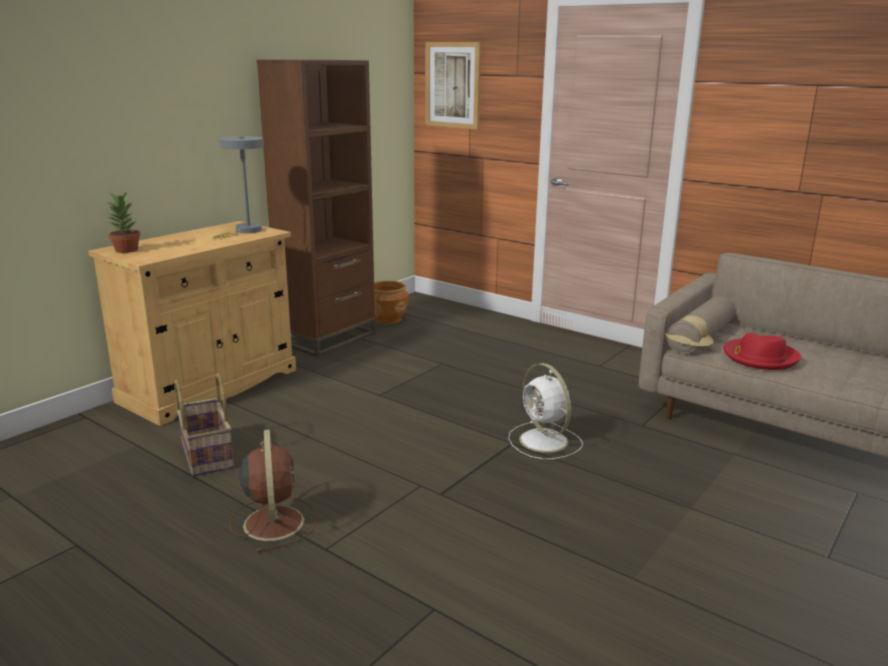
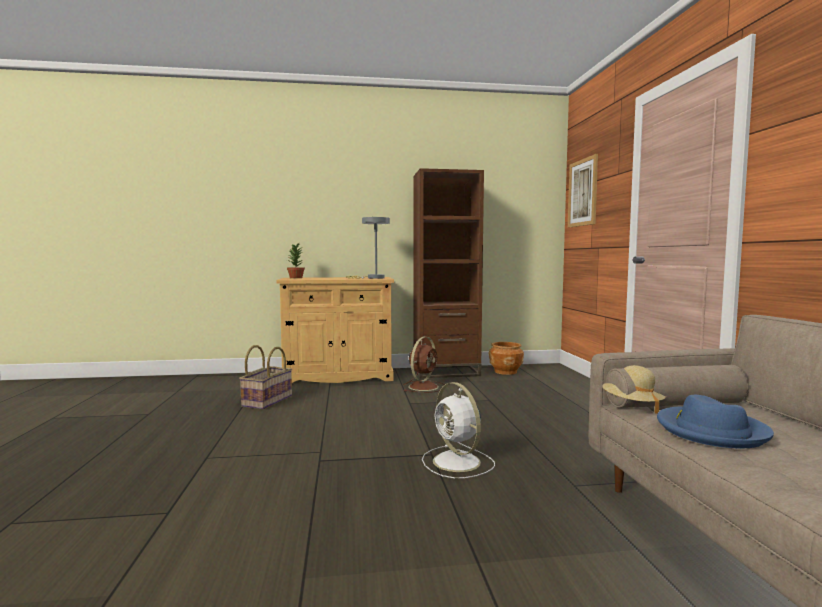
camera: 45 degrees right, 15 degrees down
(273, 521) = (220, 436): brown fan -> brown fan (424, 386)
(545, 441) = (458, 462): white fan -> white fan turned 45 degrees counterclockwise
(759, 357) = (711, 431): red hat -> blue hat

